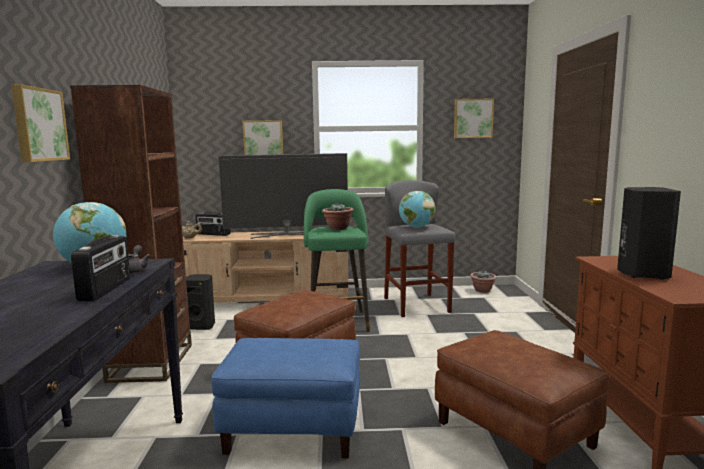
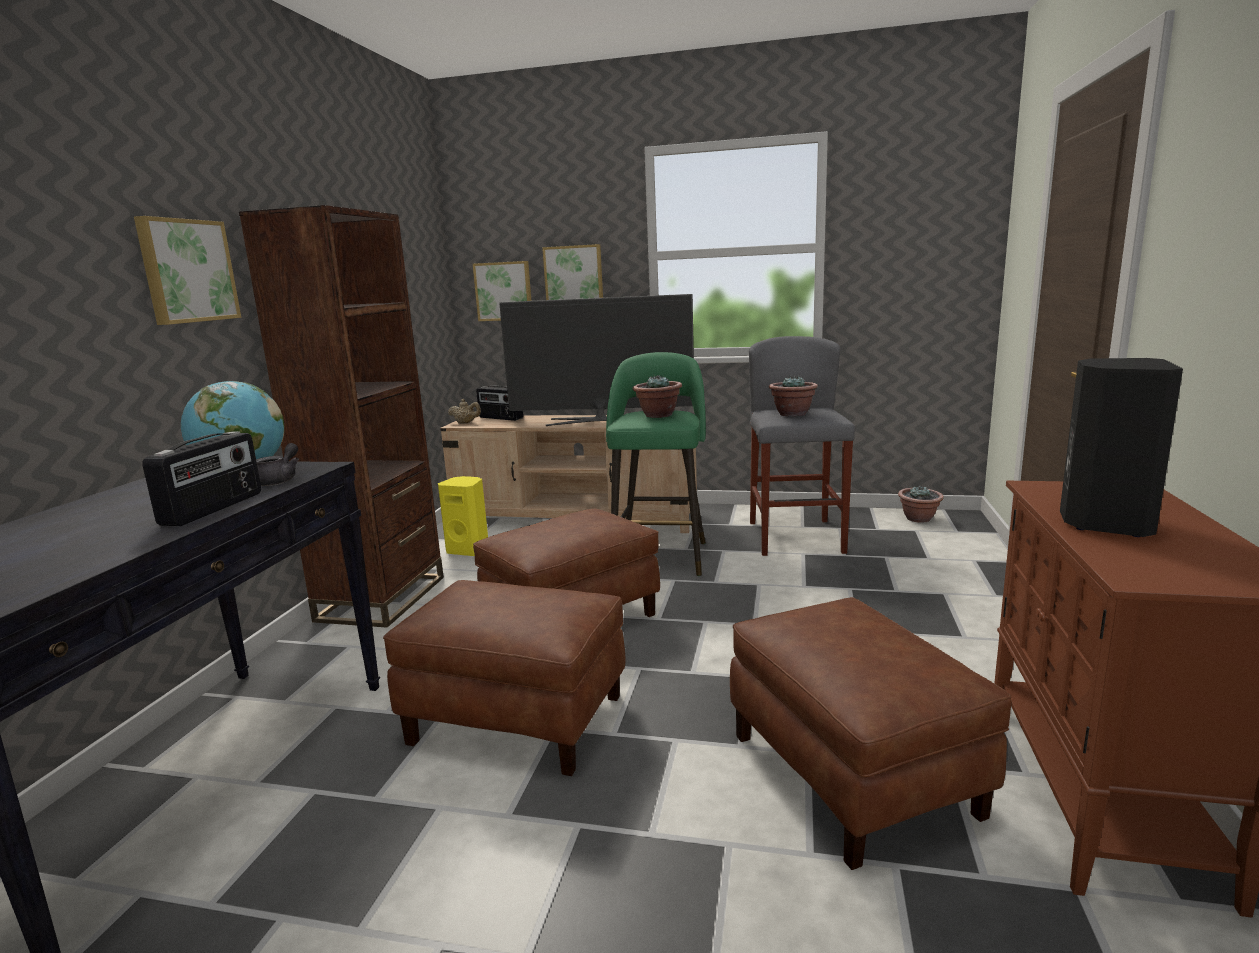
camera: 15 degrees right, 5 degrees up
(201, 326) = (469, 550): black speaker -> yellow speaker
(294, 428) = (518, 718): blue ottoman -> brown ottoman
(416, 227) = (792, 414): globe -> potted plant
(473, 118) = (914, 228): picture -> picture (504, 291)

